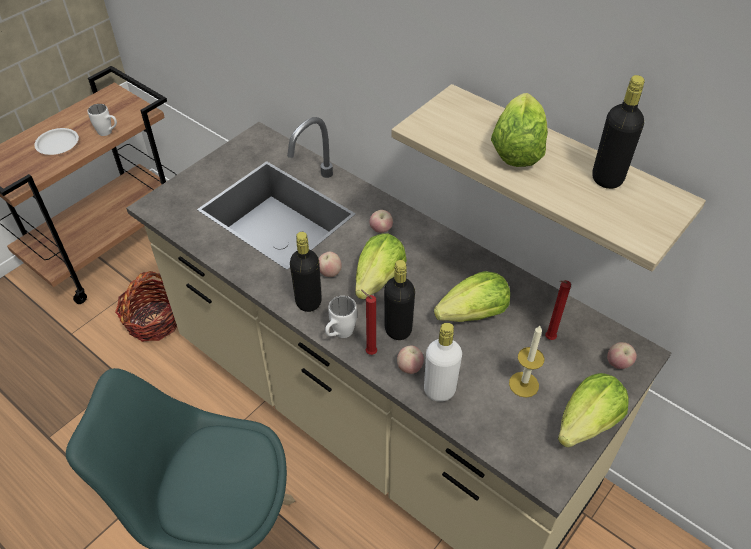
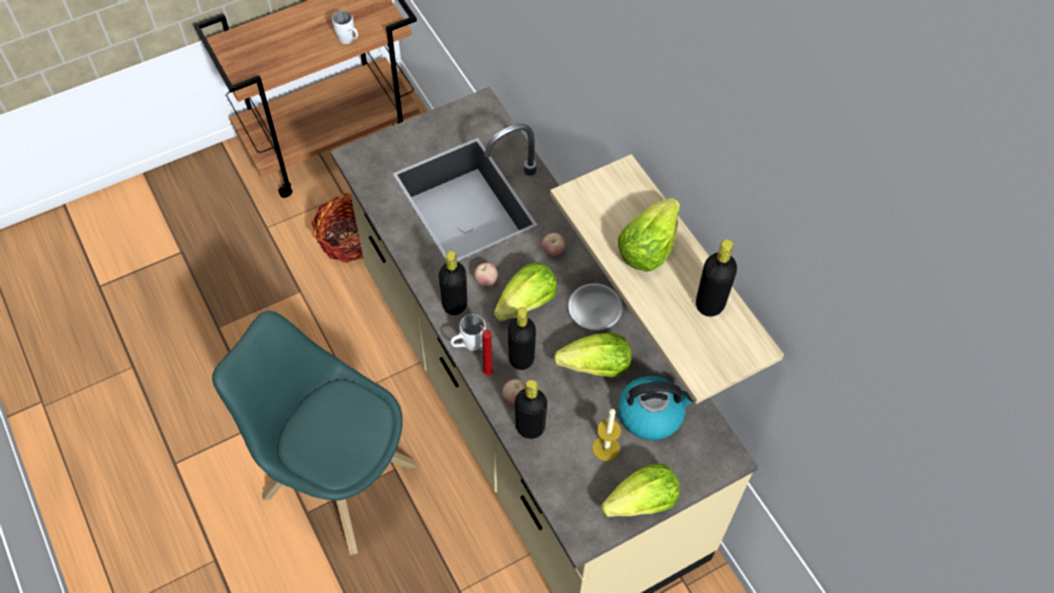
camera: 20 degrees right, 10 degrees up
(57, 144) = (296, 41): white plate -> white plate (594, 309)
(439, 390) = (530, 427): white bottle -> black bottle
(548, 339) = (651, 414): red candle -> kettle
(618, 364) = (701, 459): apple -> none

